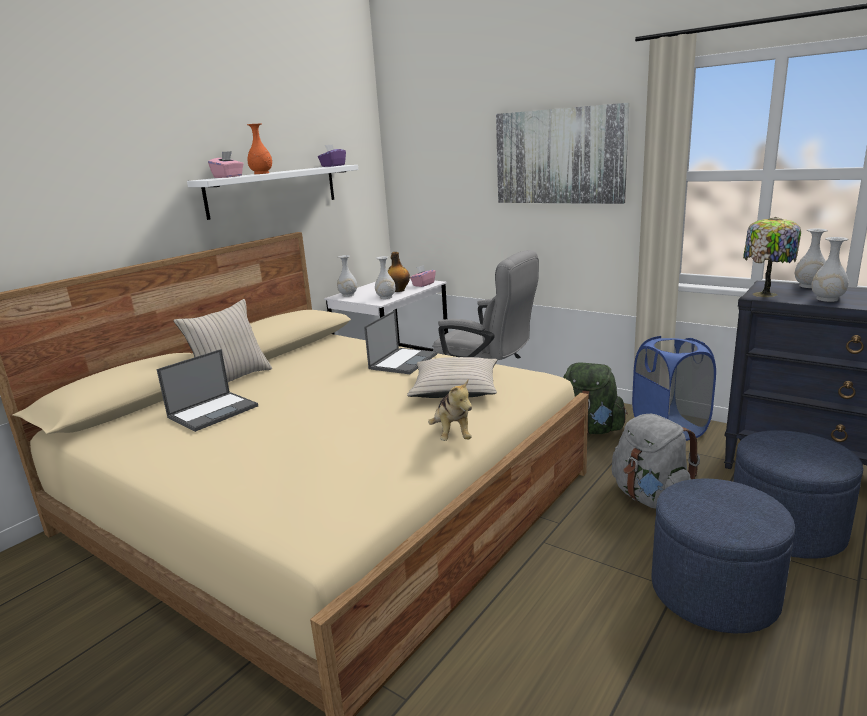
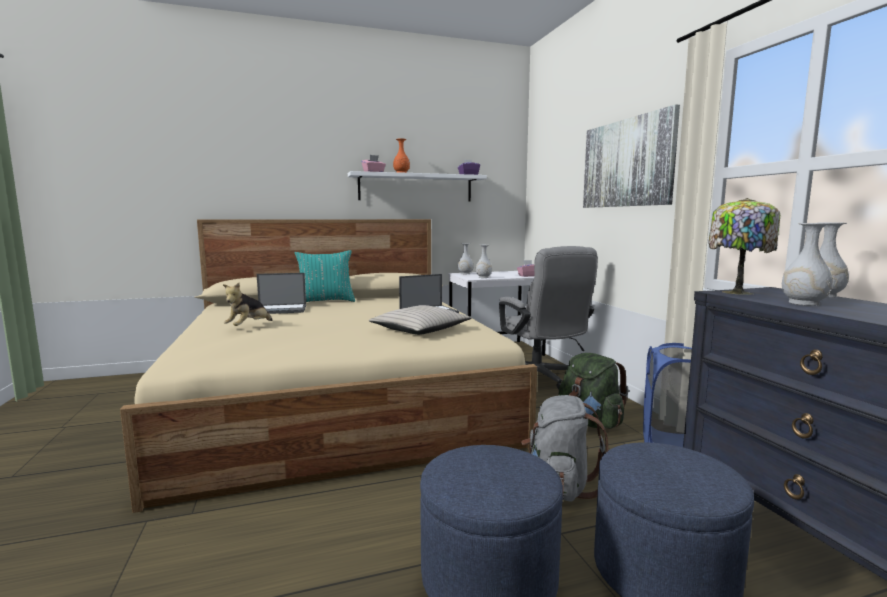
camera: 35 degrees right, 10 degrees down
(231, 379) = (325, 301): beige pillow -> turquoise pillow
(398, 290) = (502, 276): bottle -> none
(452, 435) = (352, 347): plush toy -> plush toy (249, 327)

